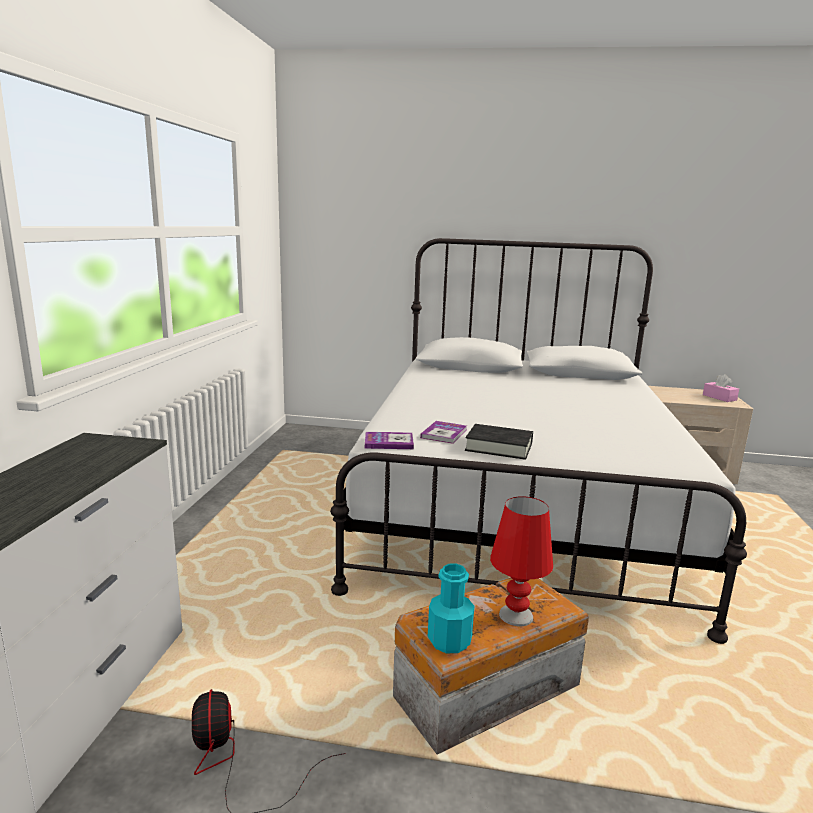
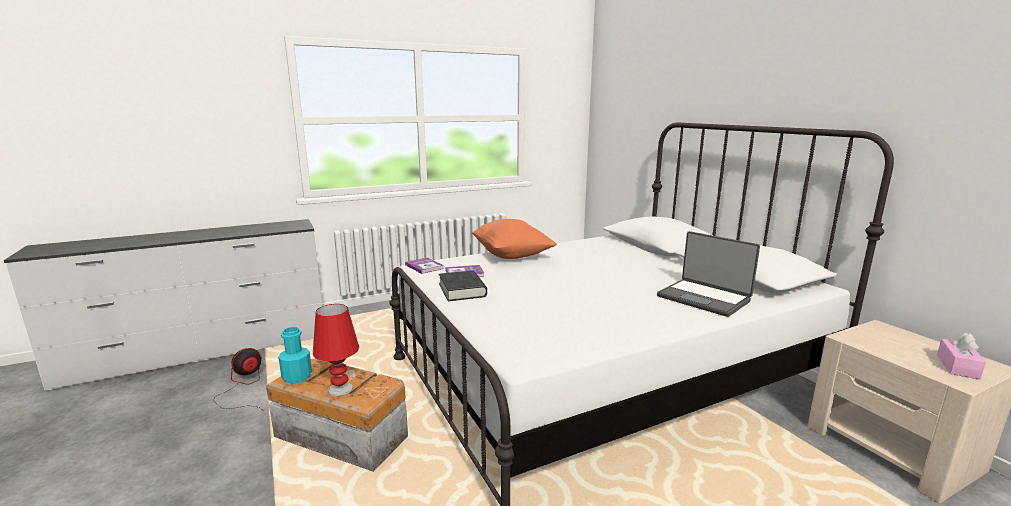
camera: 55 degrees right, 0 degrees up
(417, 406) = (511, 256): none -> orange pillow
(615, 393) = (704, 298): none -> laptop

